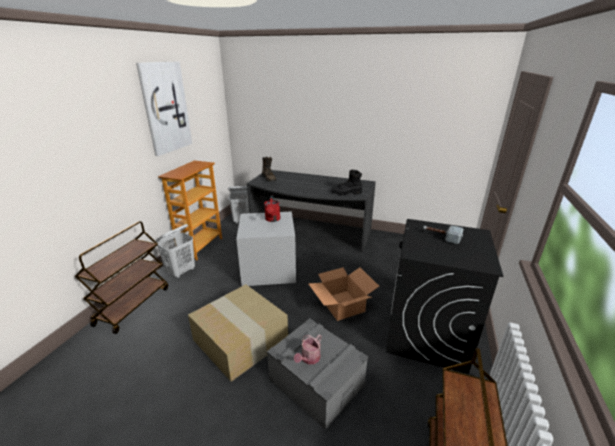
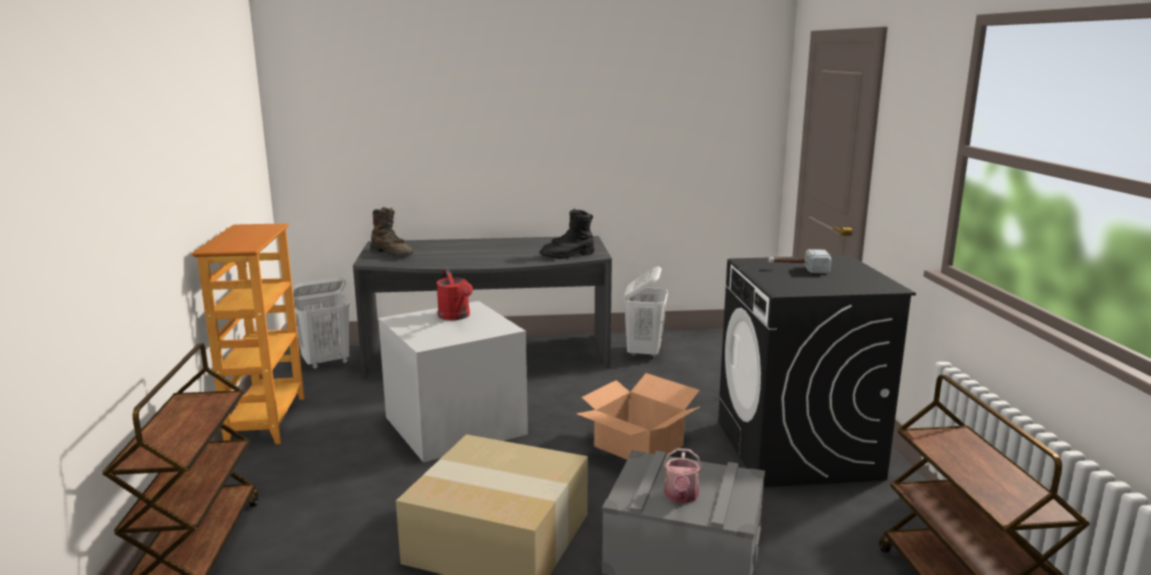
camera: 25 degrees left, 10 degrees down
(165, 108) = (193, 105): picture -> none
(181, 272) = (262, 469): white laundry basket -> white laundry basket (644, 353)

